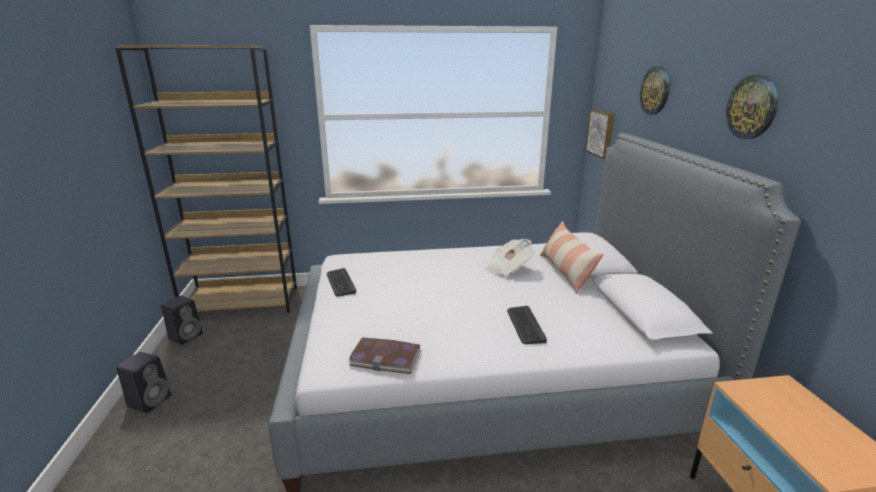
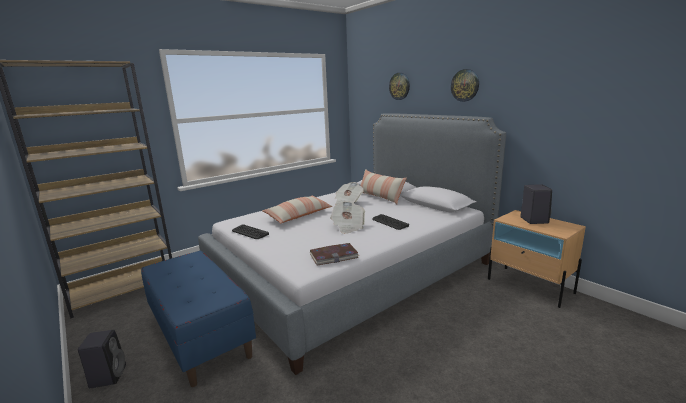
camera: 30 degrees left, 5 degrees down
(186, 336) = (92, 326): black speaker -> black speaker (533, 220)
(253, 391) = (201, 336): none -> blue bench
(421, 273) = (298, 215): none -> pillow
(460, 313) = (348, 226): none -> newspaper
(601, 133) = (361, 118): picture -> none

